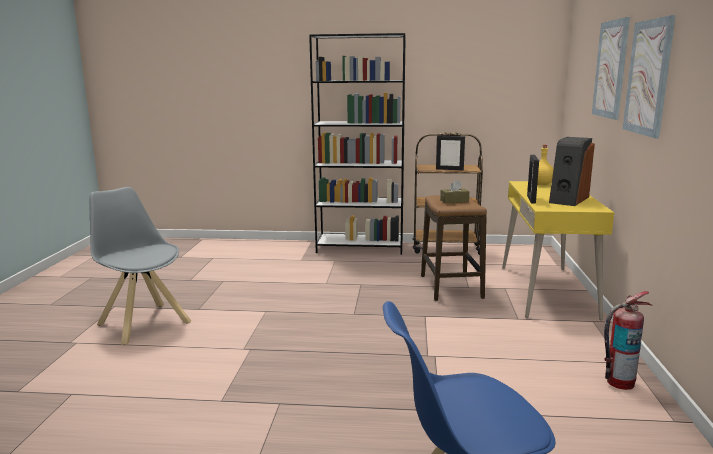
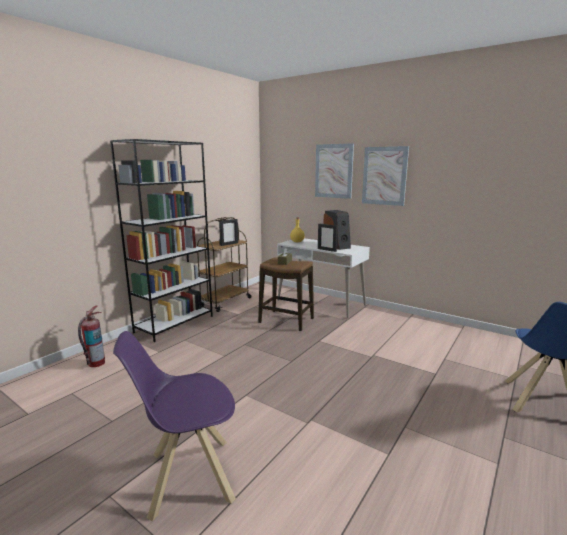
camera: 60 degrees left, 0 degrees up
(143, 322) = (188, 476): grey chair -> purple chair
(547, 291) = (321, 302): yellow desk -> white desk
(619, 382) = (426, 325): fire extinguisher -> fire extinguisher (96, 363)

